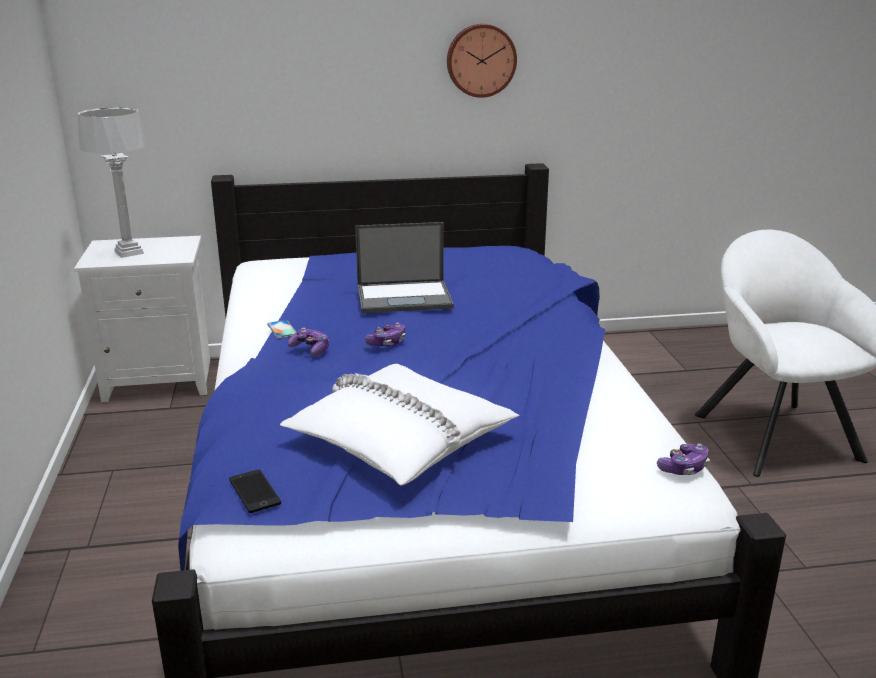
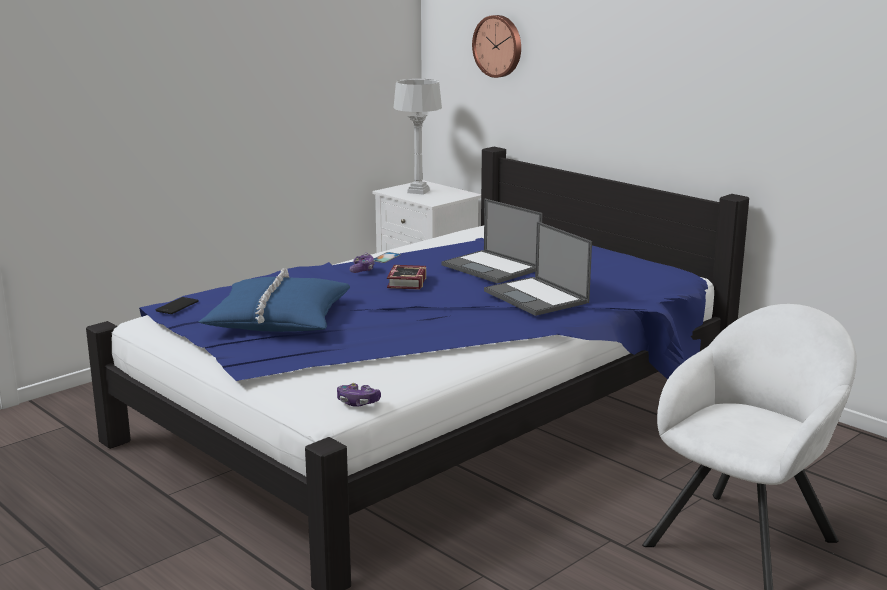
camera: 55 degrees right, 5 degrees down
(387, 343) = (405, 283): game controller -> book
(399, 439) = (278, 319): white pillow -> blue pillow
(481, 60) = (702, 80): wall clock -> wall clock (498, 46)
(516, 305) = (537, 297): none -> laptop

